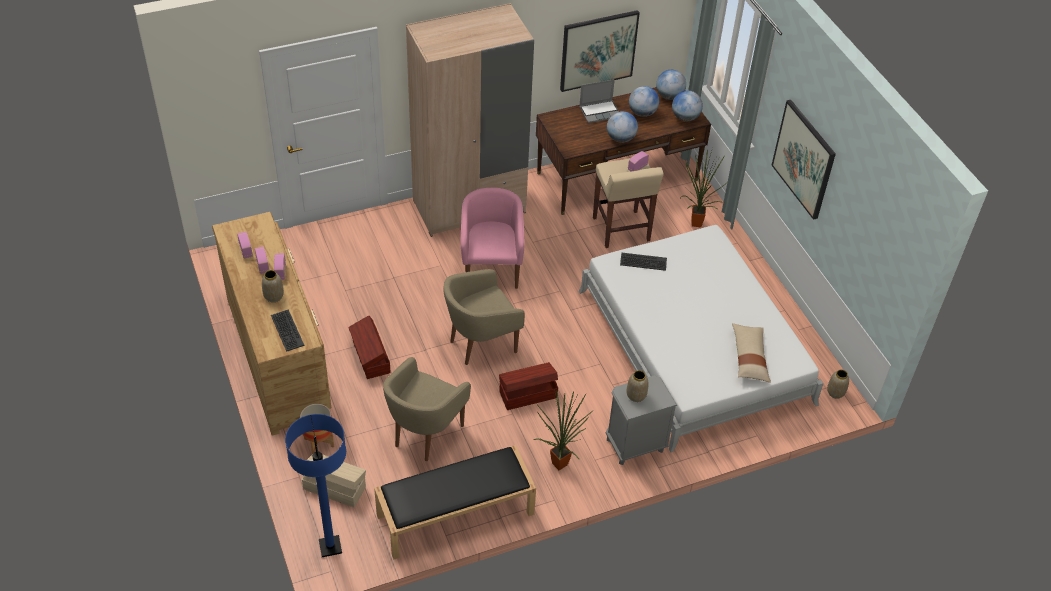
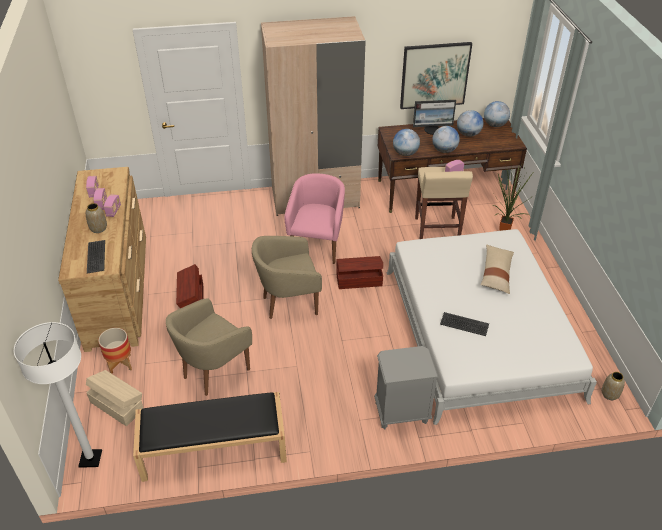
camera: 15 degrees right, 5 degrees down
(330, 547) = (90, 459): blue floor lamp -> white floor lamp
(527, 394) = (315, 351): brown storage box -> brown storage box (358, 280)
(558, 462) = (324, 416): potted plant -> none
(600, 111) = (432, 130): laptop -> monitor
(635, 395) = (399, 361): vase -> none
(643, 262) = (442, 250): keyboard -> keyboard (464, 324)
(685, 117) = (505, 141): globe -> globe (405, 153)
(749, 357) = (524, 345): beige pillow -> beige pillow (496, 273)
(804, 159) = (602, 167): picture -> none

